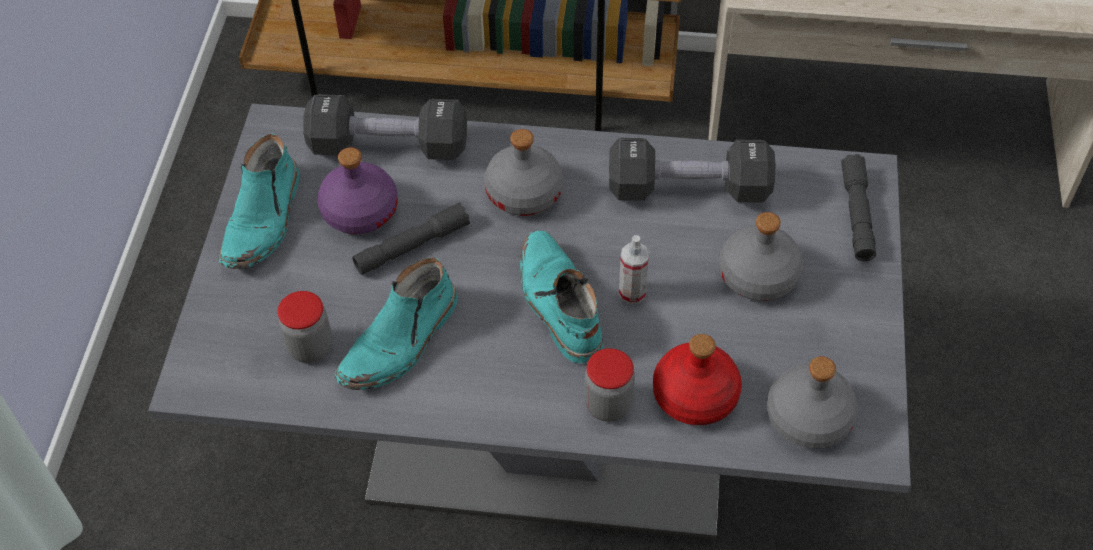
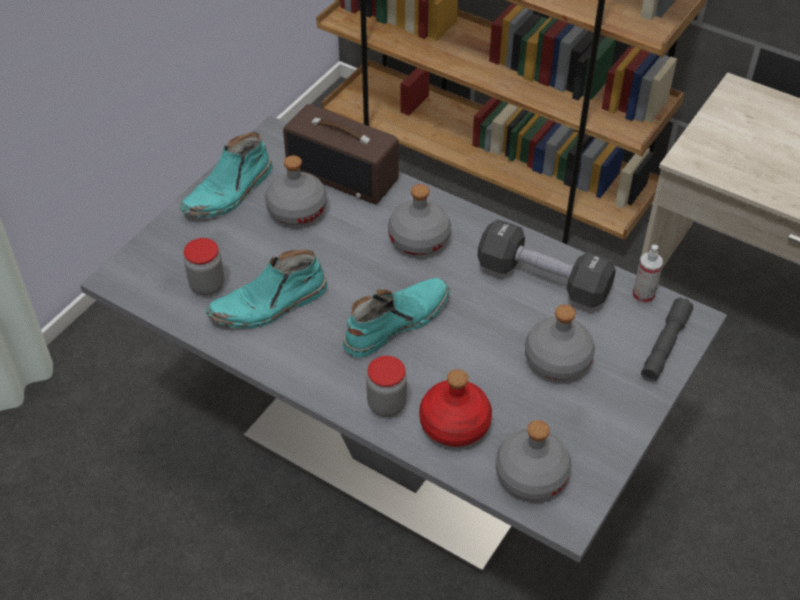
camera: 25 degrees right, 5 degrees down
(359, 211) = (296, 209): purple bottle -> grey bottle
(389, 146) = (344, 174): black dumbbell -> radio
(412, 246) = (317, 246): grey flashlight -> none
(558, 303) = (395, 322): turquoise boot -> turquoise boot turned 45 degrees clockwise
(632, 292) = (454, 335): spray bottle -> spray bottle (643, 295)

